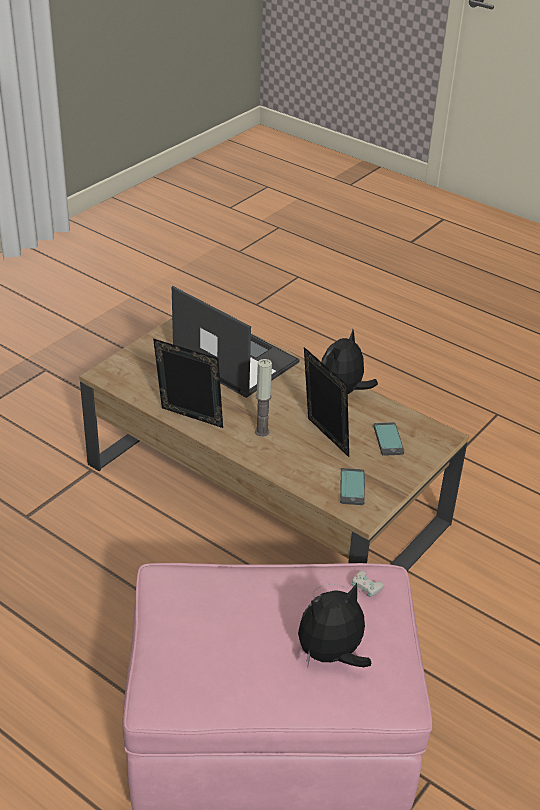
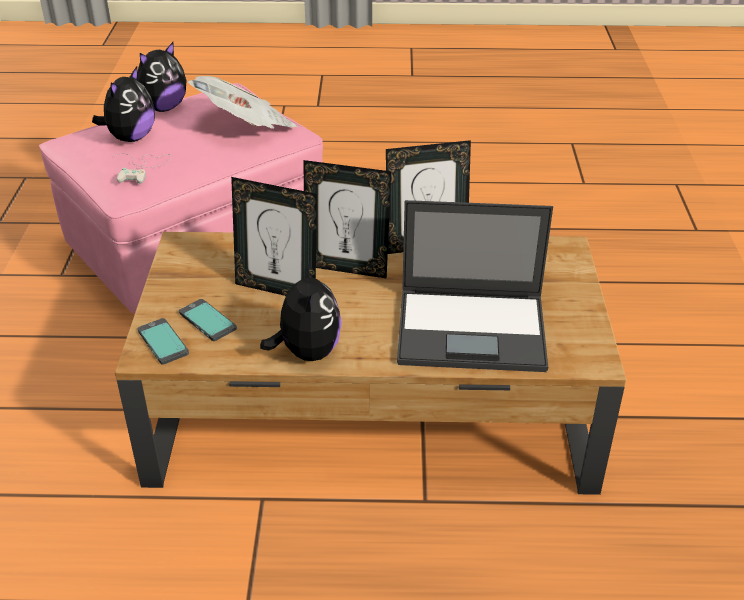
camera: 145 degrees right, 0 degrees up
(202, 607) = (246, 128): none -> newspaper
(259, 701) = (163, 108): none -> plush toy
(262, 431) = (346, 268): candle -> picture frame
(352, 487) = (208, 259): phone -> phone (162, 342)

